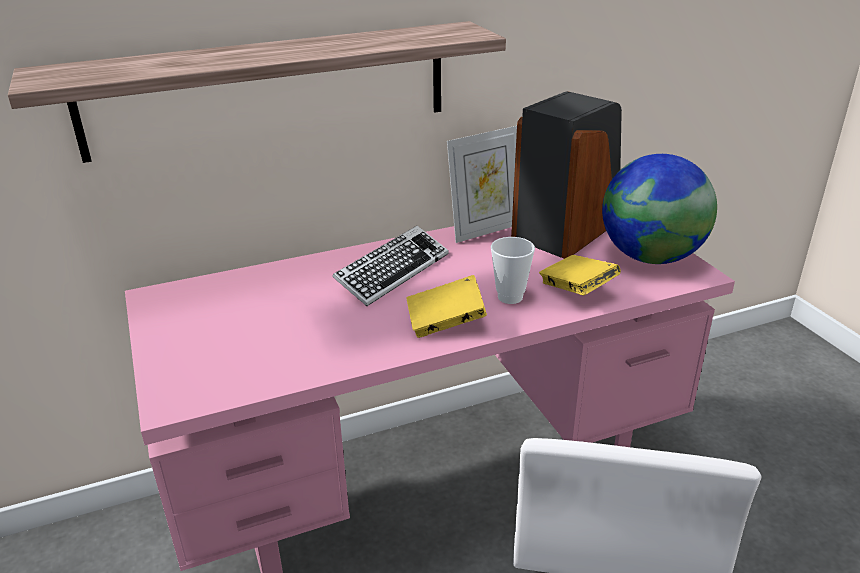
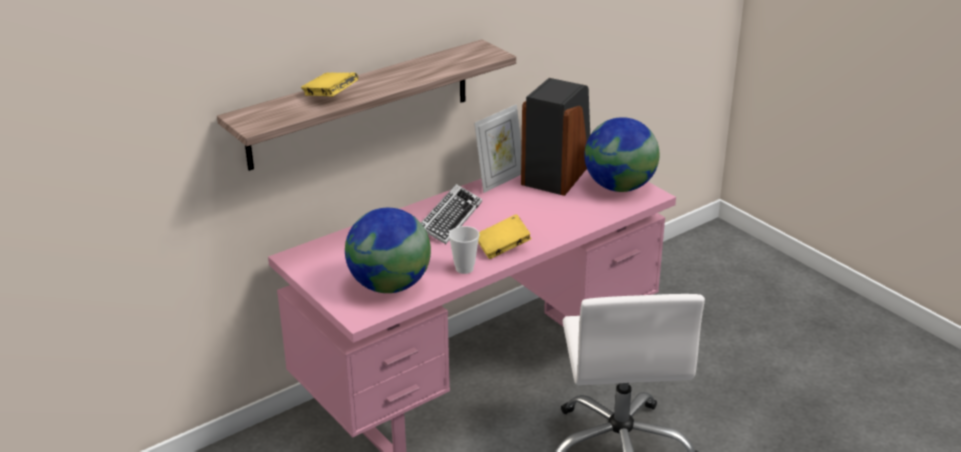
camera: 15 degrees left, 0 degrees up
(250, 358) = (389, 285): none -> globe
(510, 297) = (537, 226): cup -> cup (464, 268)
(577, 290) = (578, 216): yellow book -> yellow book (330, 97)

